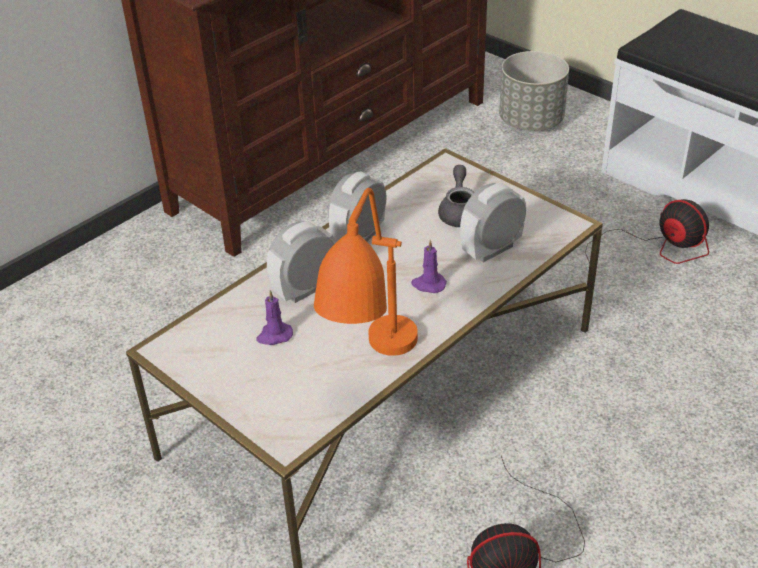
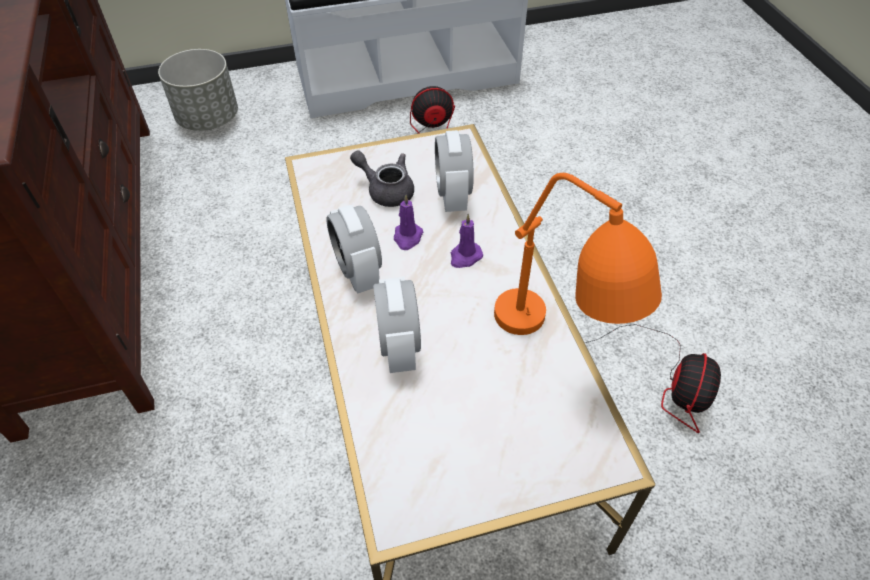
camera: 60 degrees left, 10 degrees up
(274, 336) = (450, 404): purple candle -> purple candle (407, 237)

